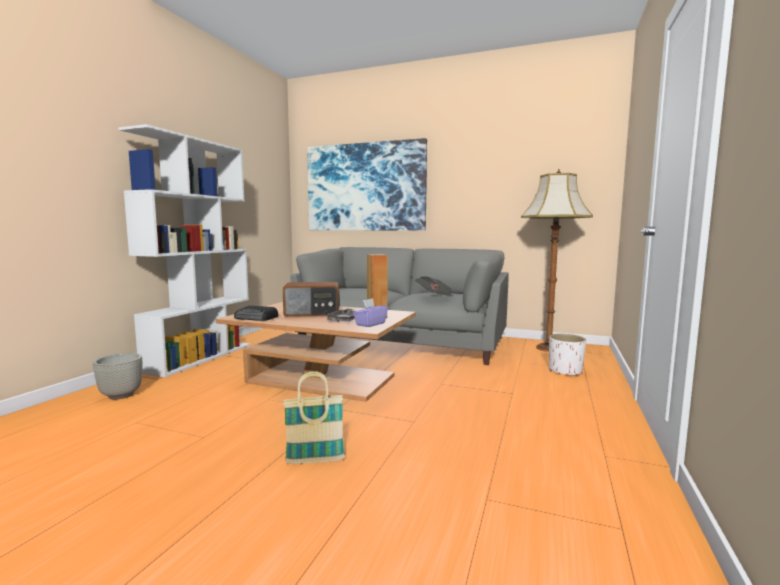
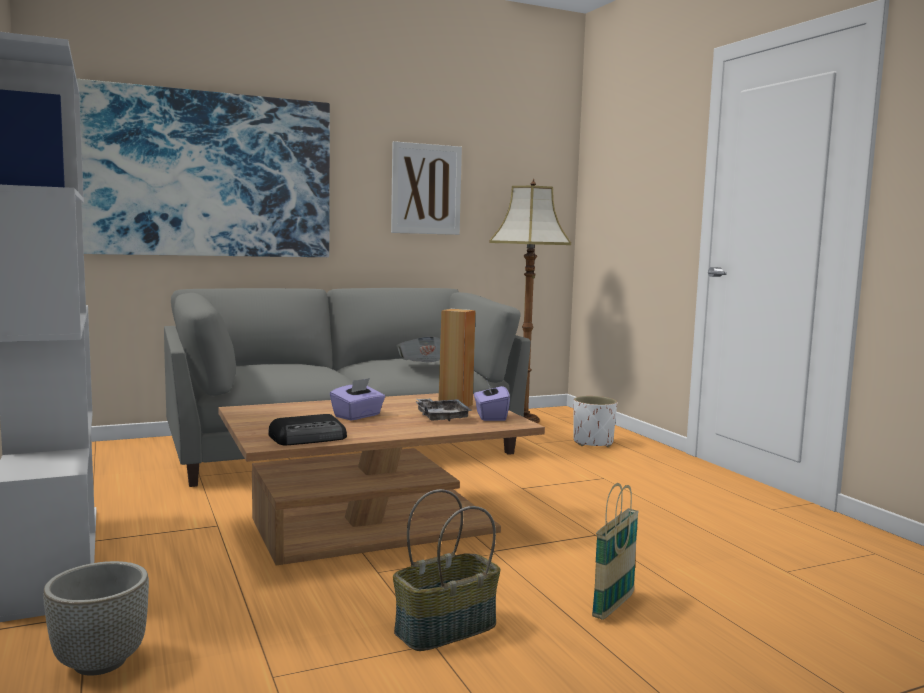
camera: 45 degrees left, 0 degrees up
(222, 433) = (446, 629): none -> basket
(312, 313) = (358, 416): radio -> purple tissue box
(490, 184) = (426, 189): none -> picture

